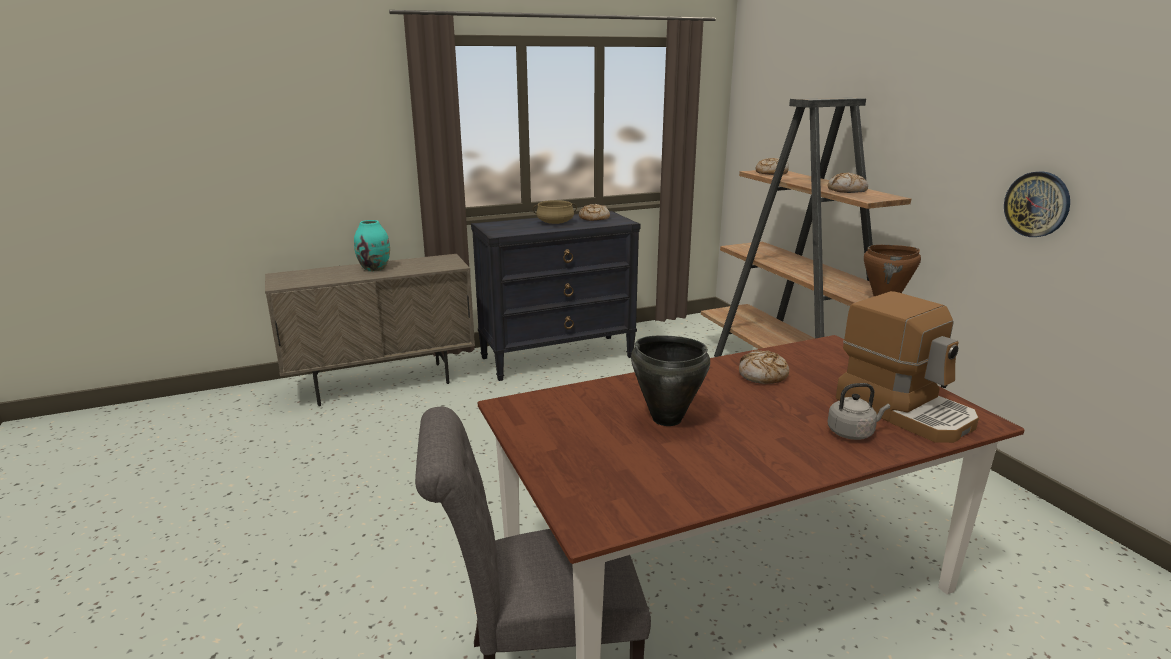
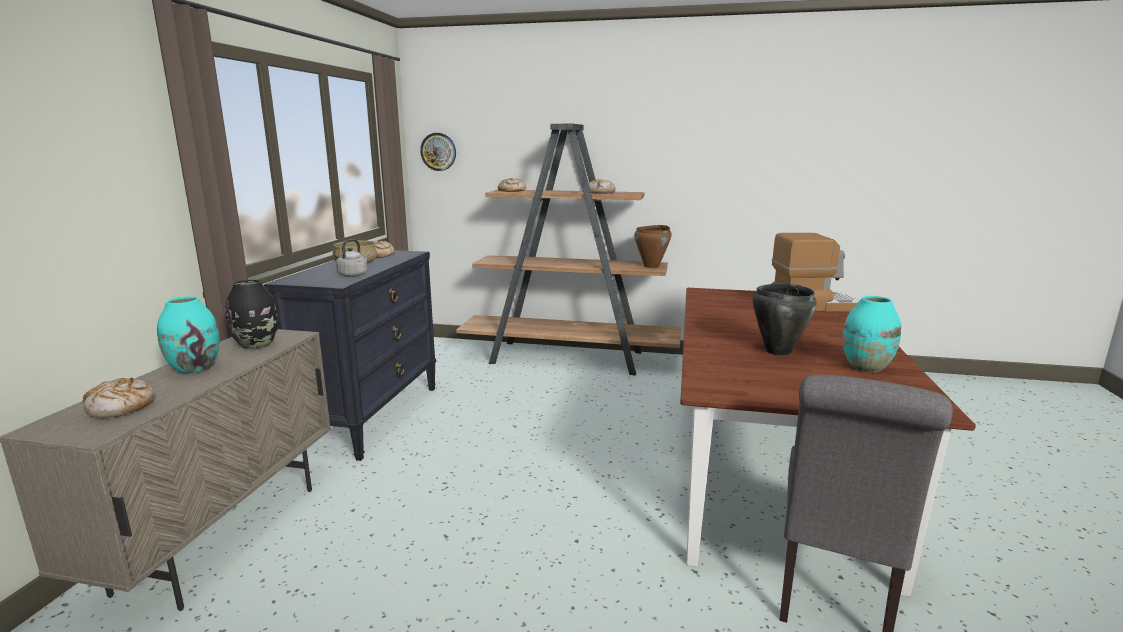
camera: 55 degrees left, 5 degrees down
(426, 265) = (257, 345): none -> black vase
(682, 473) = (865, 367): none -> turquoise vase
(762, 375) = (731, 315): bread -> bread (121, 407)
(852, 432) = (833, 320): grey kettle -> grey kettle (354, 275)
(1037, 204) = (726, 182): wall clock -> wall clock (438, 152)

